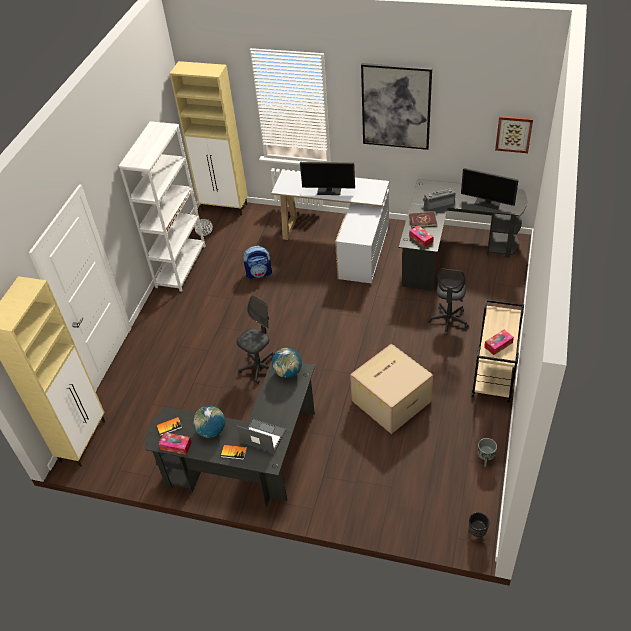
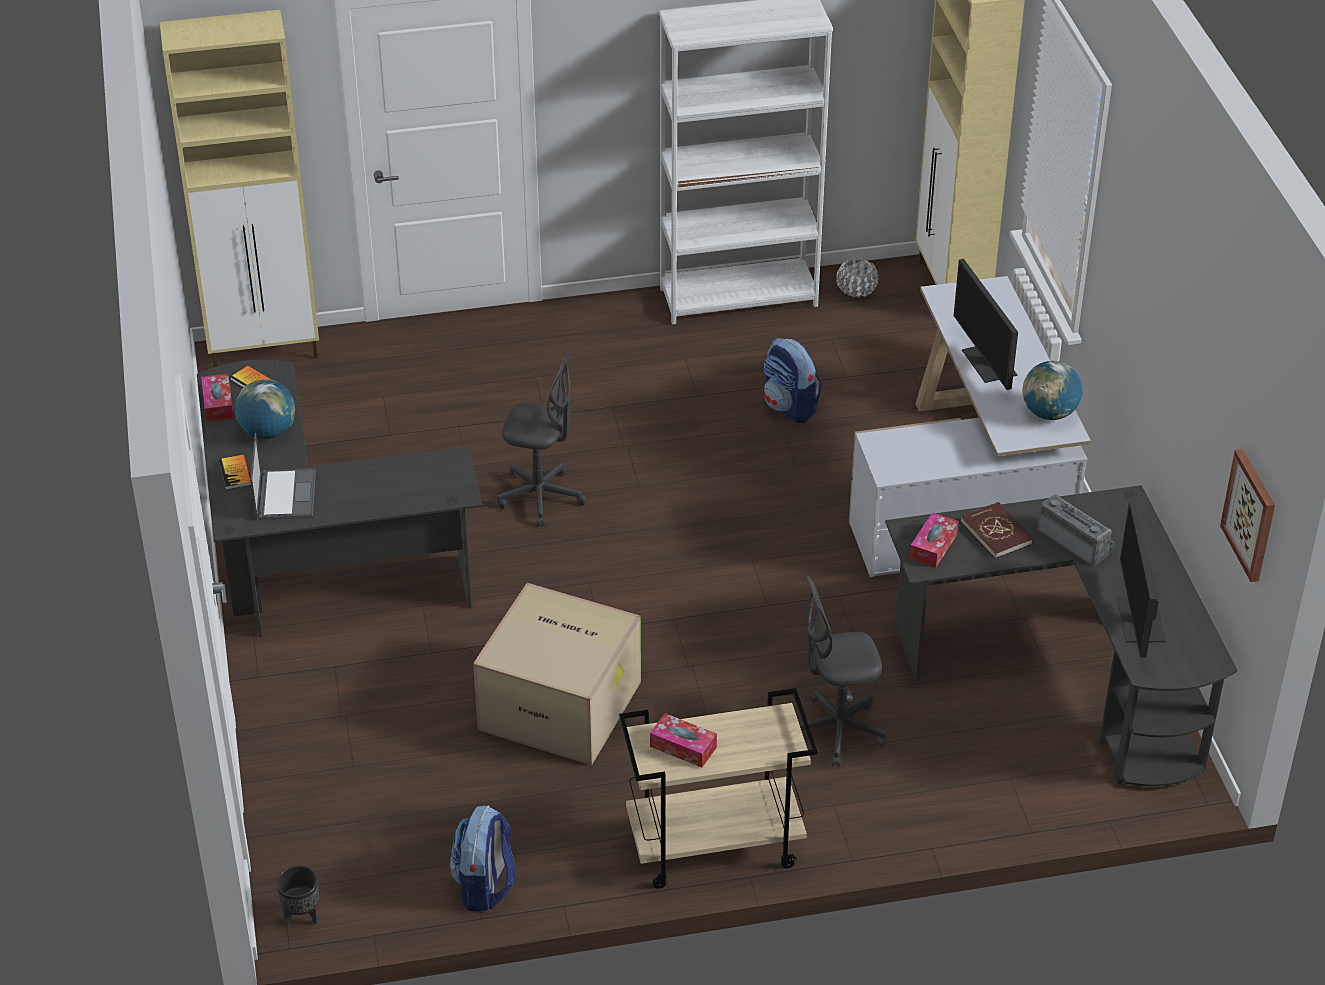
camera: 60 degrees right, 5 degrees down
(288, 372) = (445, 476): globe -> globe (1049, 413)
(396, 106) = (1151, 288): picture -> none
(485, 459) = (485, 886): grey planter -> backpack

